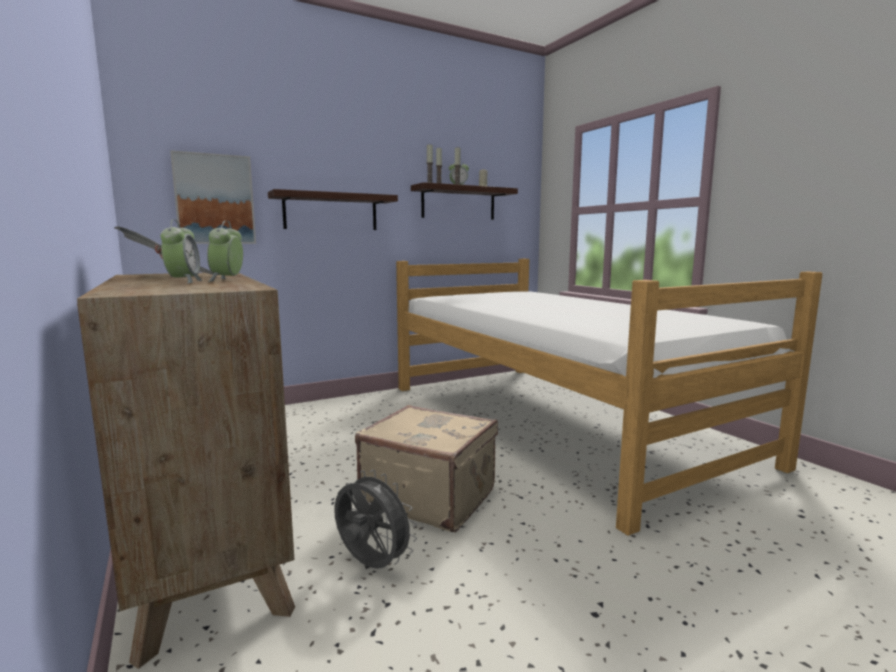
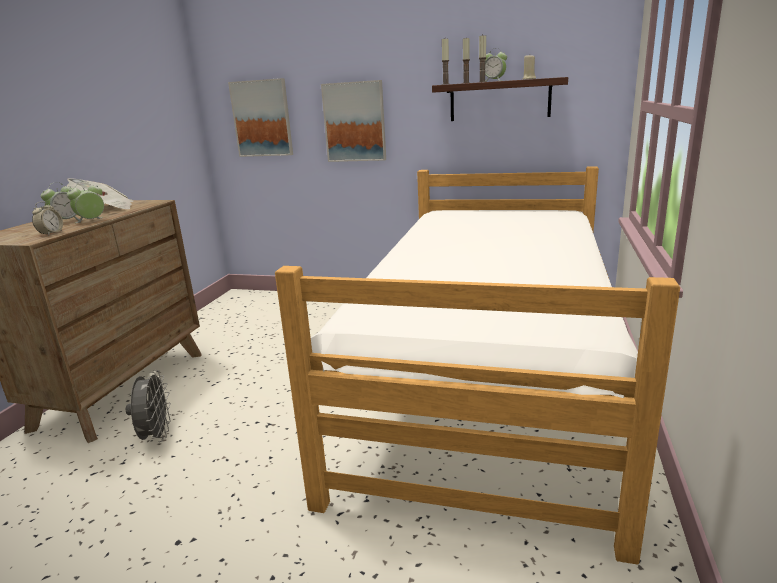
camera: 45 degrees right, 10 degrees up
(238, 285) = (51, 233): none -> alarm clock
(331, 212) = (354, 122): shelf -> picture
(429, 496) = (262, 406): beige suitcase -> none

